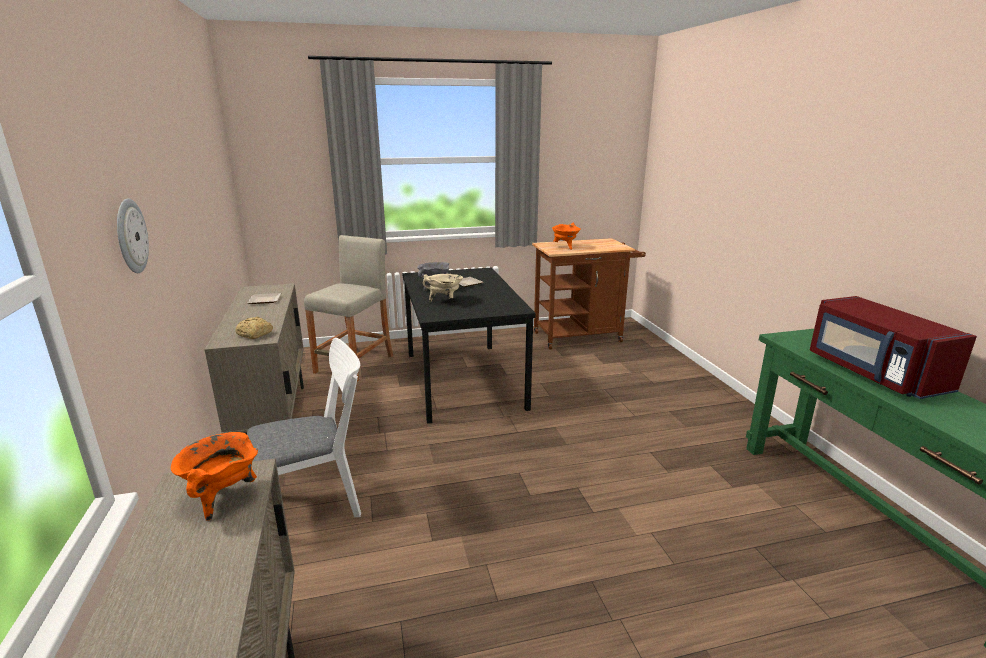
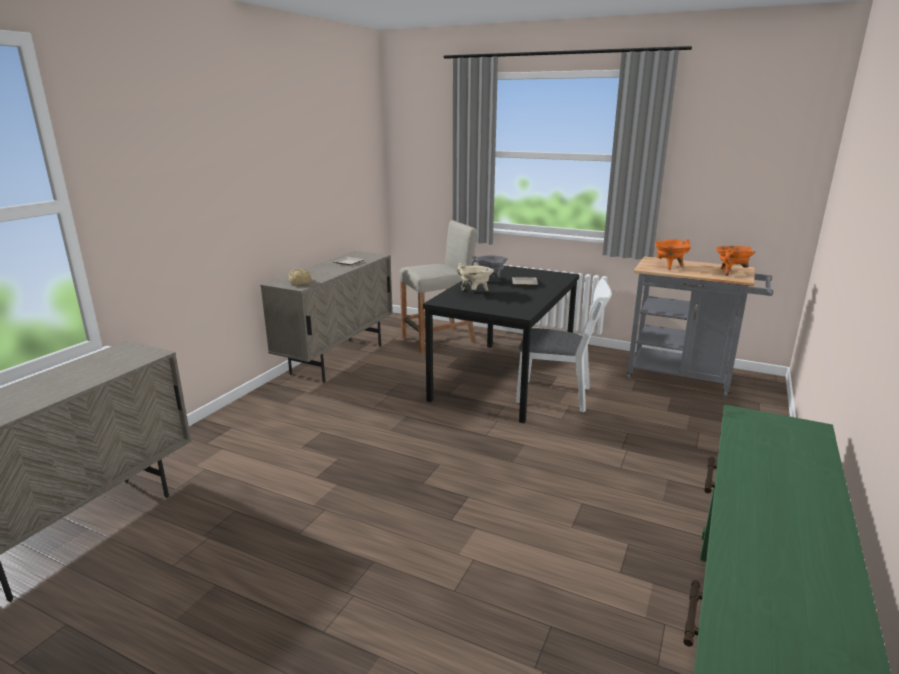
camera: 40 degrees right, 0 degrees up
(130, 236) = (182, 191): wall clock -> none
(223, 497) = (123, 360): orange cooking pot -> orange cooking pot (730, 272)
(318, 502) = (289, 422): white chair -> white chair (560, 396)
(582, 336) = (686, 379): brown cart -> grey cart
(872, 373) = (774, 487): red microwave -> none

